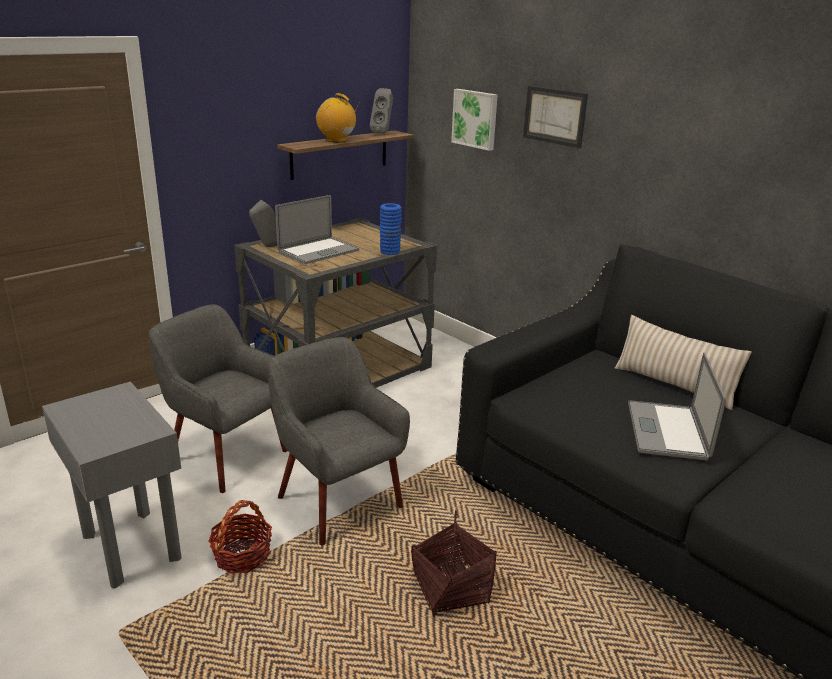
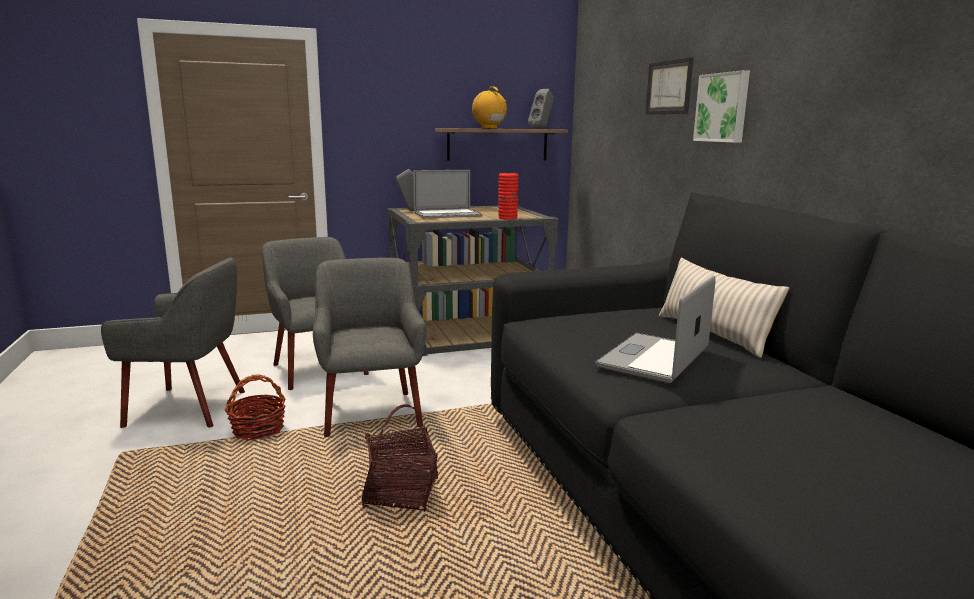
camera: 25 degrees right, 10 degrees down
(130, 547) = (188, 407): grey side table -> grey armchair
(390, 252) = (507, 218): blue vase -> red vase
(475, 119) = (614, 107): picture -> picture (723, 107)

